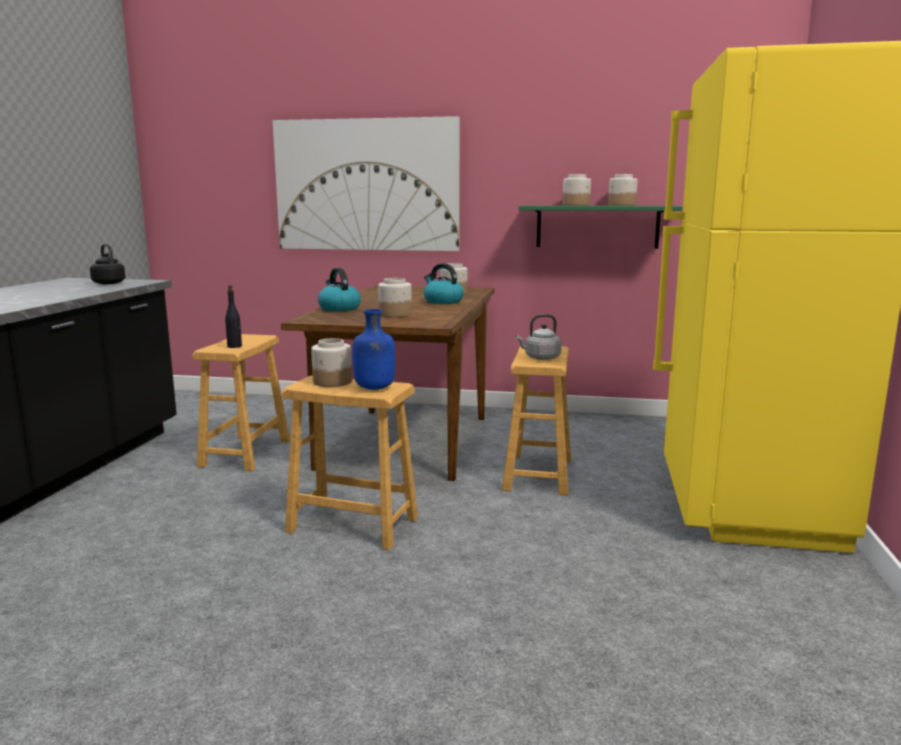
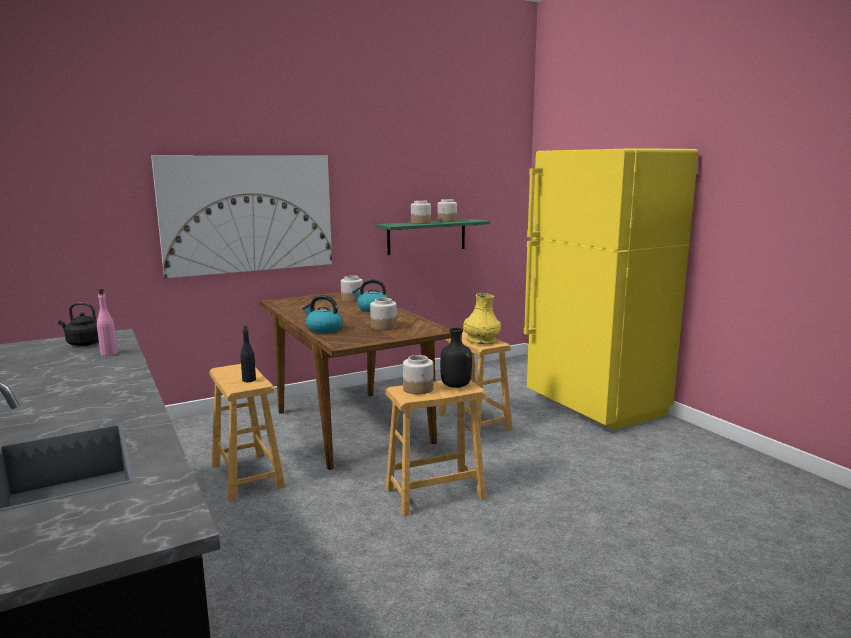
camera: 40 degrees left, 0 degrees up
(93, 289) = (109, 353): none -> pink bottle
(374, 388) = (456, 386): blue bottle -> black bottle
(540, 358) = (481, 340): grey kettle -> yellow vase

